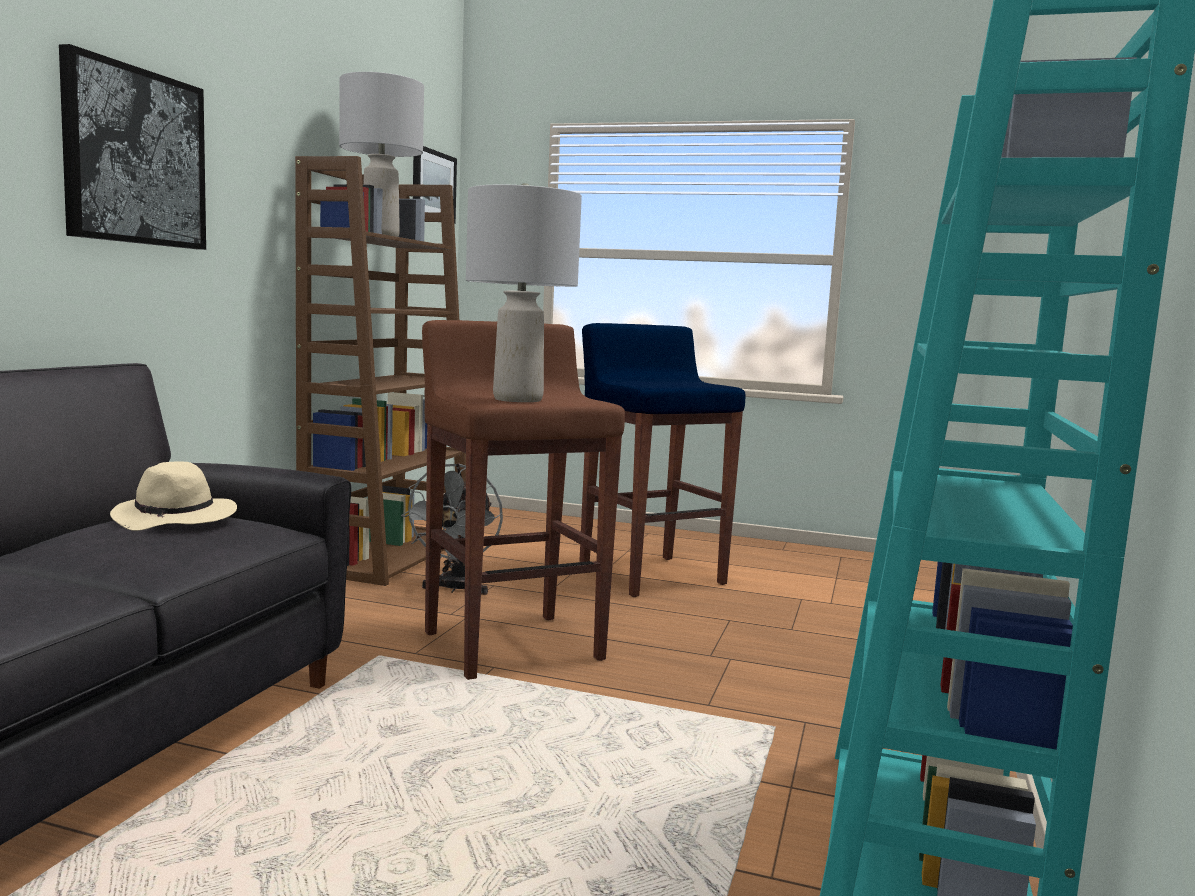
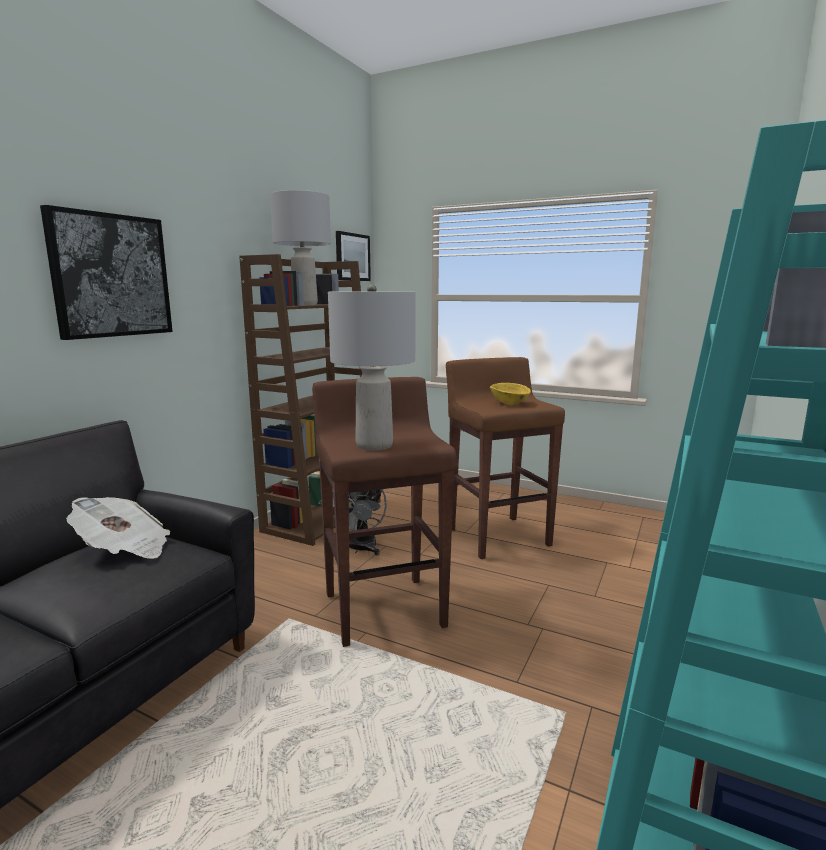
camera: 10 degrees right, 5 degrees up
(176, 519) = (125, 549): beige hat -> newspaper
(650, 575) = (497, 536): blue stool -> brown stool
(671, 382) = (509, 403): none -> yellow bowl

